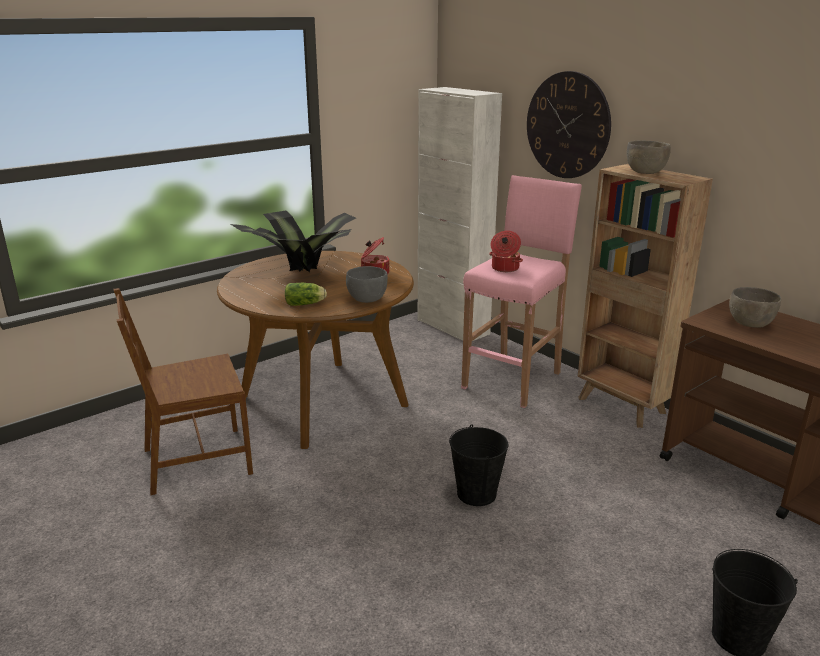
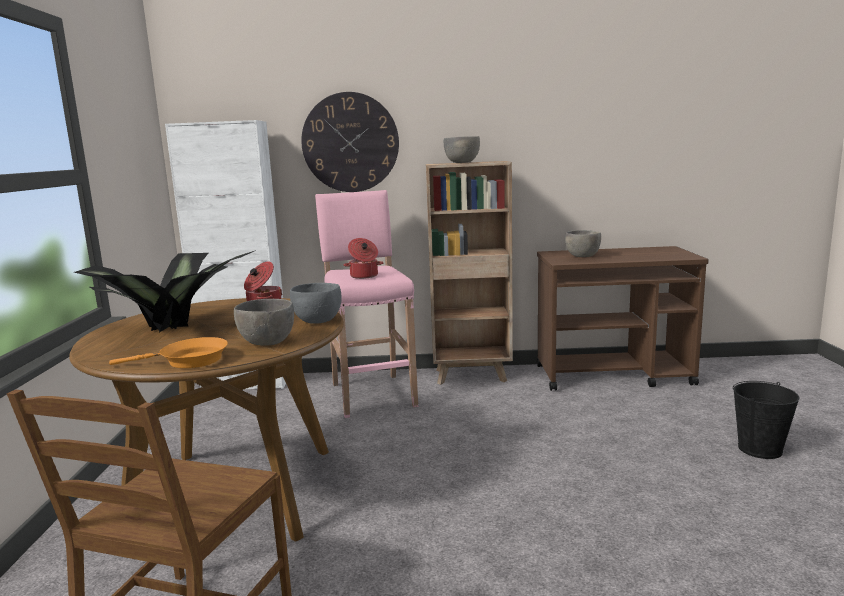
camera: 50 degrees left, 10 degrees down
(252, 299) = (188, 361): none -> orange frying pan
(306, 304) = (266, 343): lettuce -> grey bowl
(477, 493) = (505, 473): black bucket -> none

